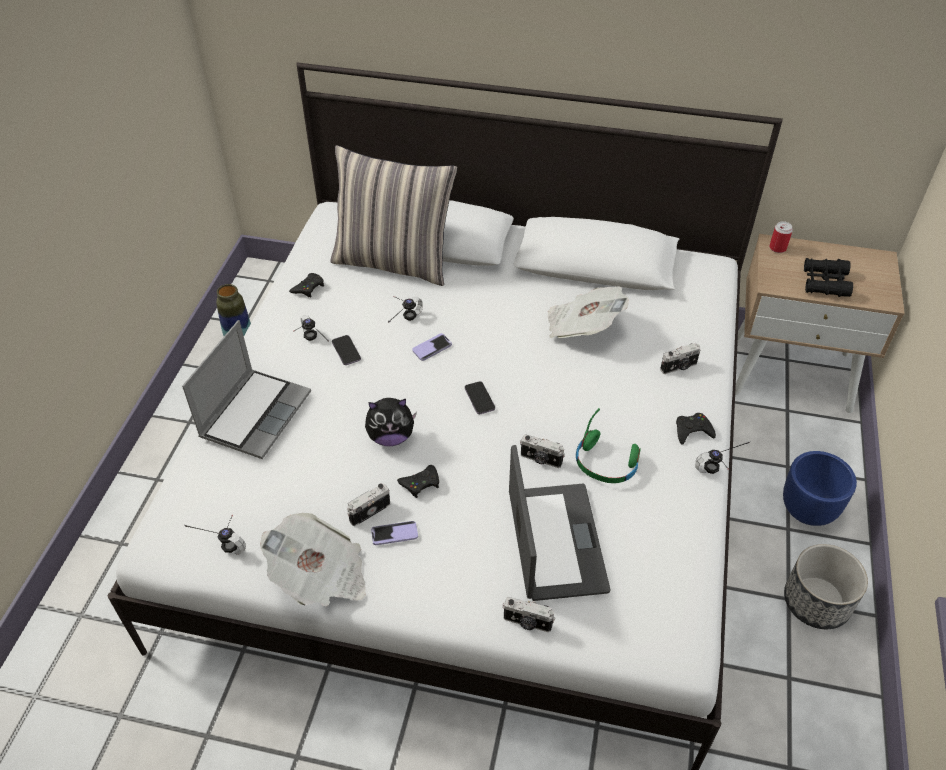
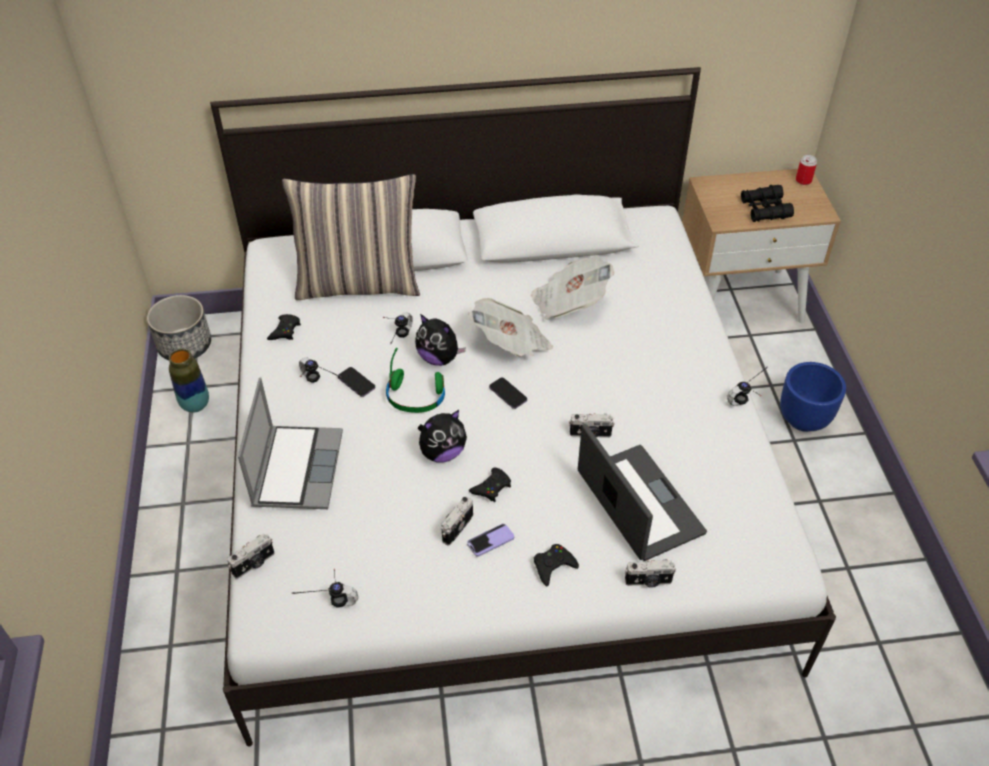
camera: 20 degrees left, 0 degrees up
(320, 576) = (441, 601): newspaper -> newspaper (511, 344)
(432, 348) = (439, 358): phone -> plush toy
(606, 463) = (649, 421): green headphones -> green headphones (416, 397)
(679, 367) = (672, 317): camera -> camera (254, 564)
(692, 431) = (709, 371): black game controller -> black game controller (553, 566)
(777, 248) = (711, 187): can -> can (803, 180)
(816, 602) = (843, 496): planter -> planter (185, 346)

